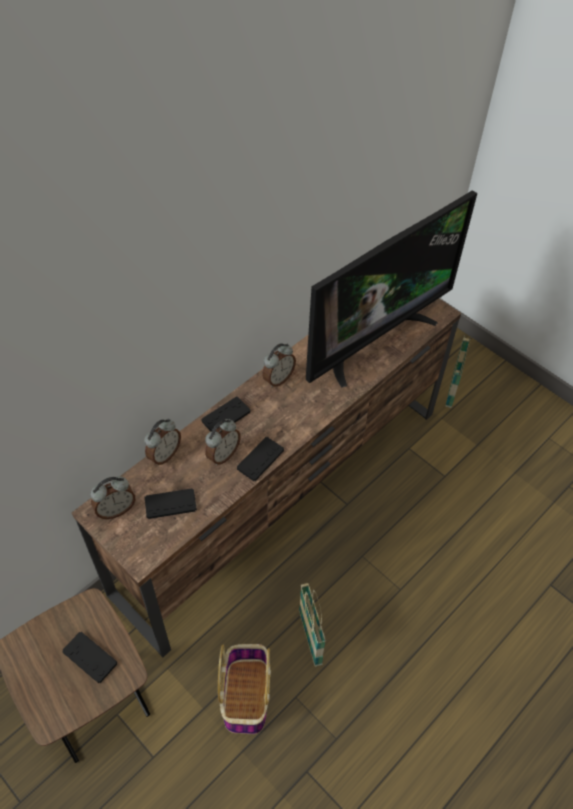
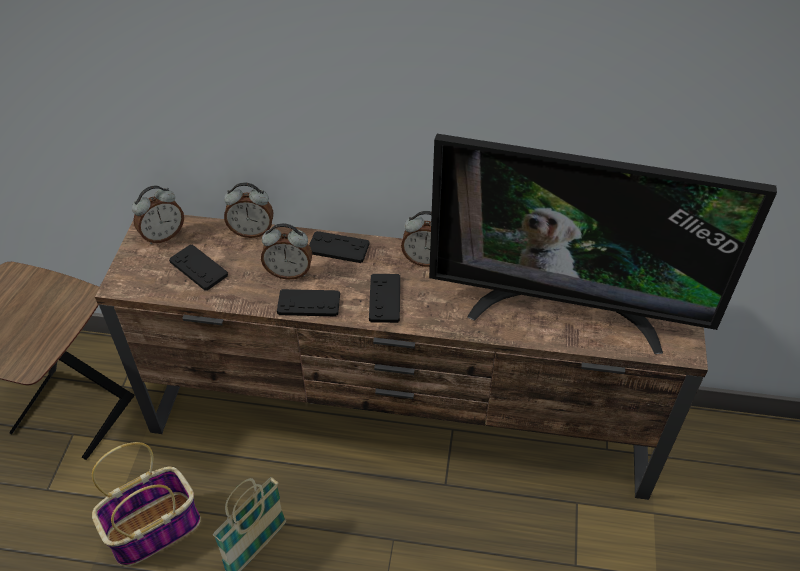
camera: 55 degrees right, 5 degrees down
(90, 657) = (30, 329): black game controller -> black game controller (385, 299)
(116, 509) = (163, 235): alarm clock -> alarm clock turned 60 degrees counterclockwise
(452, 390) = (707, 500): basket -> none

